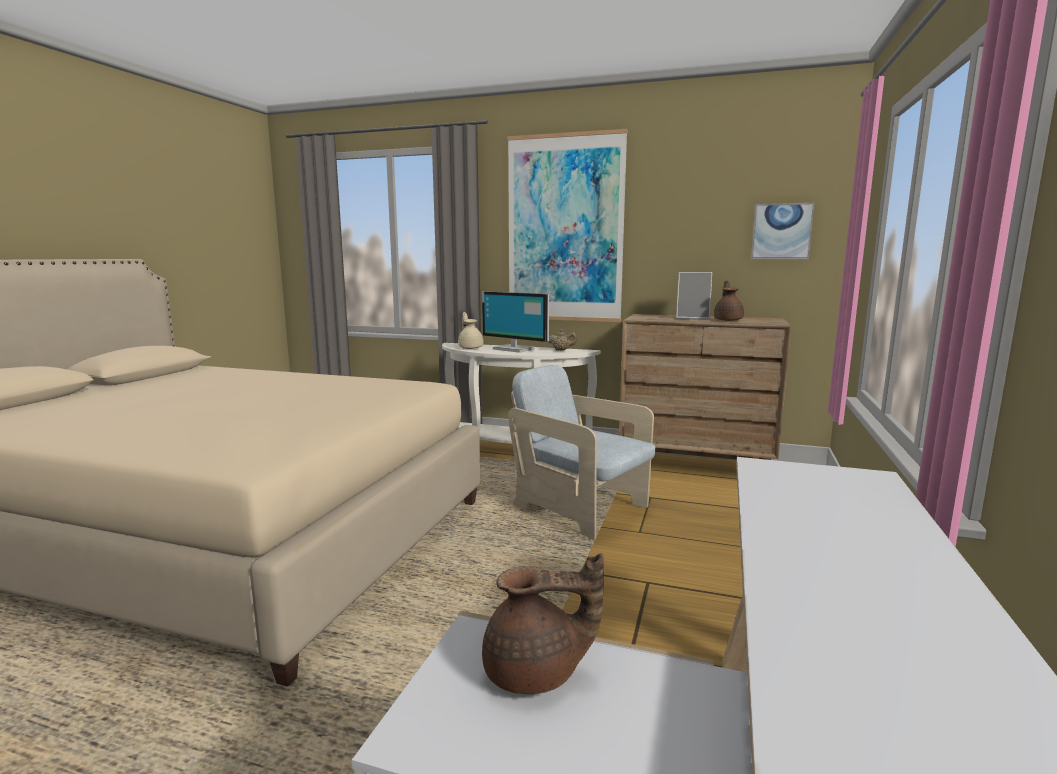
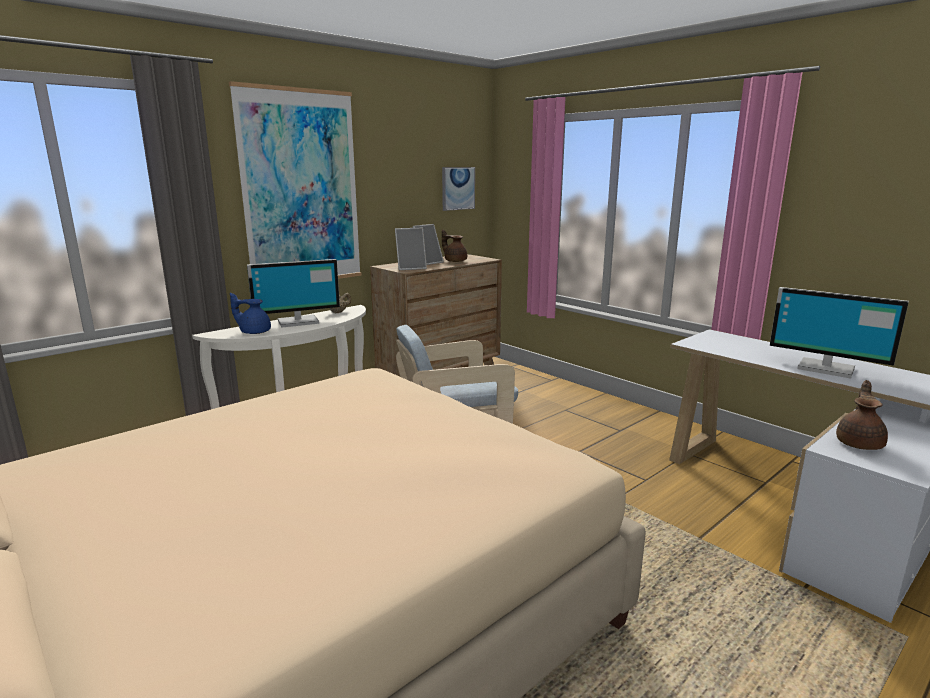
camera: 60 degrees left, 5 degrees up
(470, 348) = (254, 332): beige teapot -> blue teapot
(653, 318) = (411, 268): none -> picture frame
(839, 579) = (826, 368): none -> monitor

